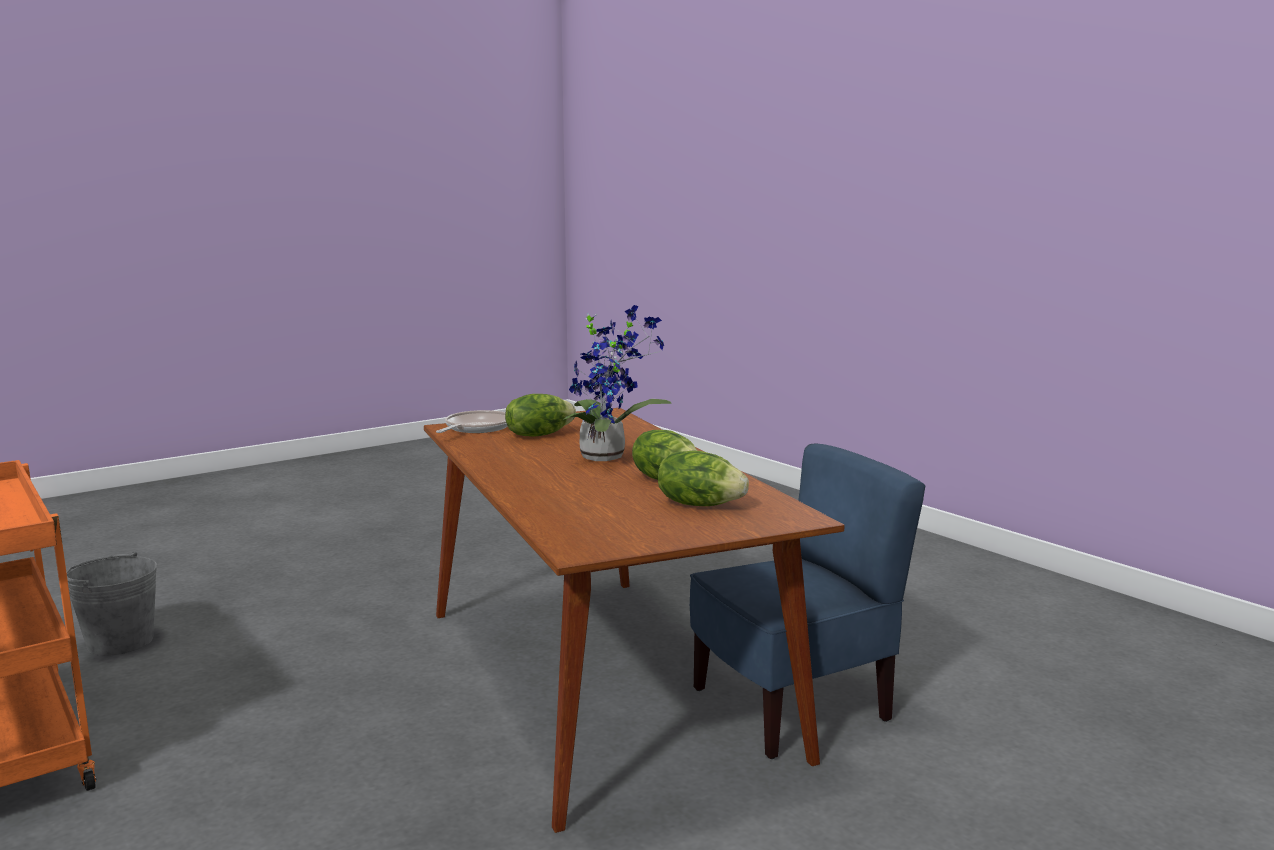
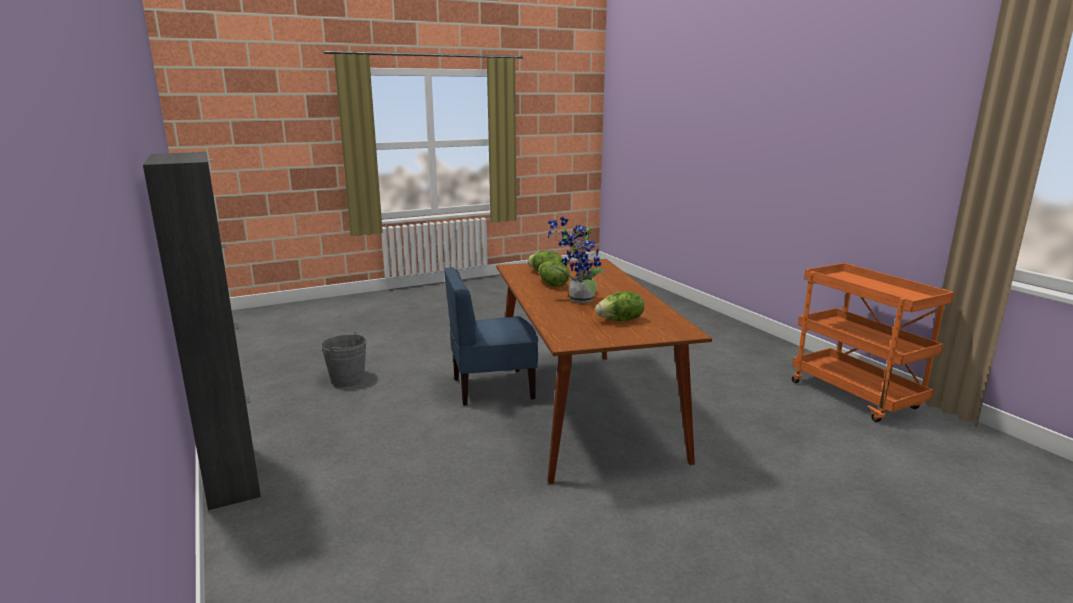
camera: 170 degrees left, 5 degrees up
(120, 642) = (904, 461): grey bucket -> grey bucket (347, 380)
(476, 428) = (668, 330): frying pan -> none
(995, 565) = (232, 476): none -> black cabinet

